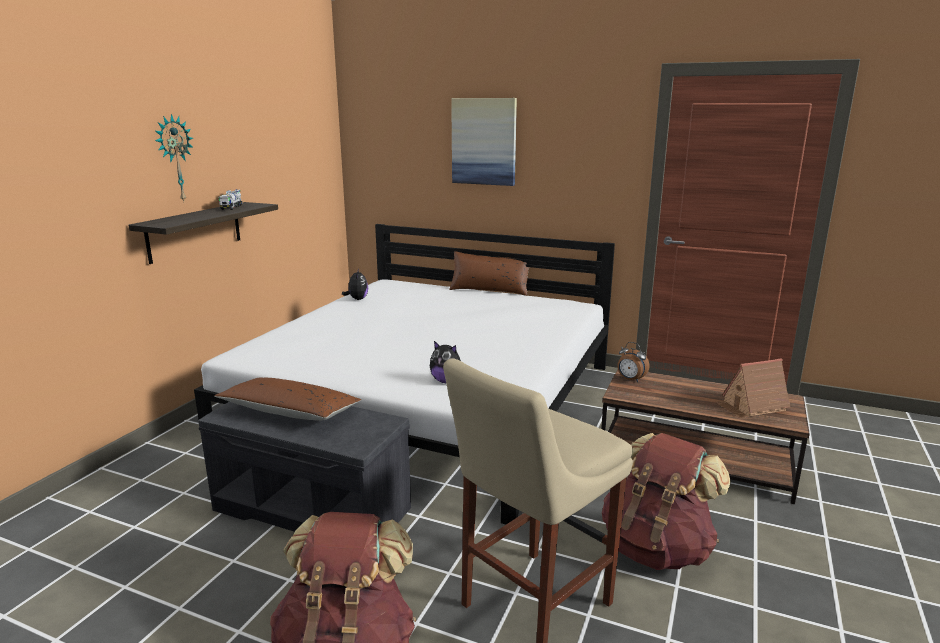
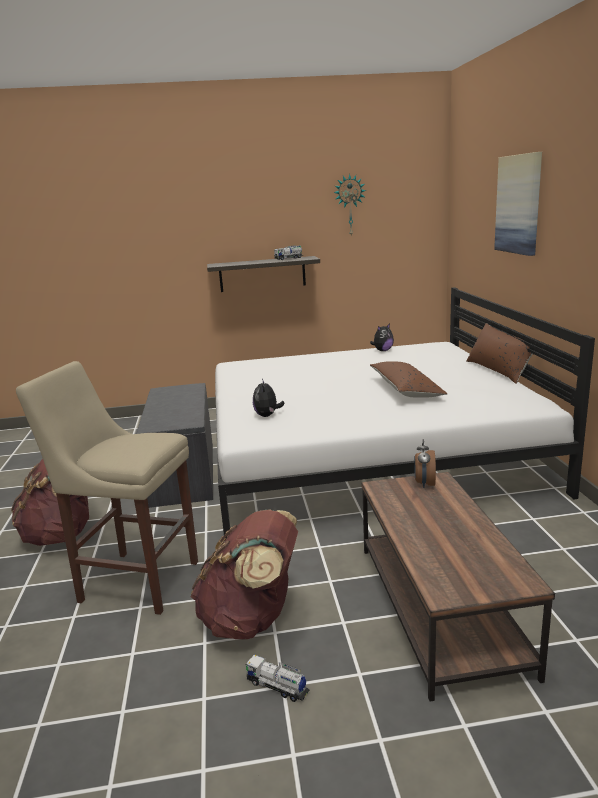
camera: 60 degrees right, 0 degrees up
(174, 159) = (249, 221): wall clock -> wall clock (349, 205)
(290, 412) = (178, 400): brown pillow -> brown pillow (406, 389)
(751, 406) = (456, 560): toy house -> none
(755, 562) = (277, 687): none -> toy truck

